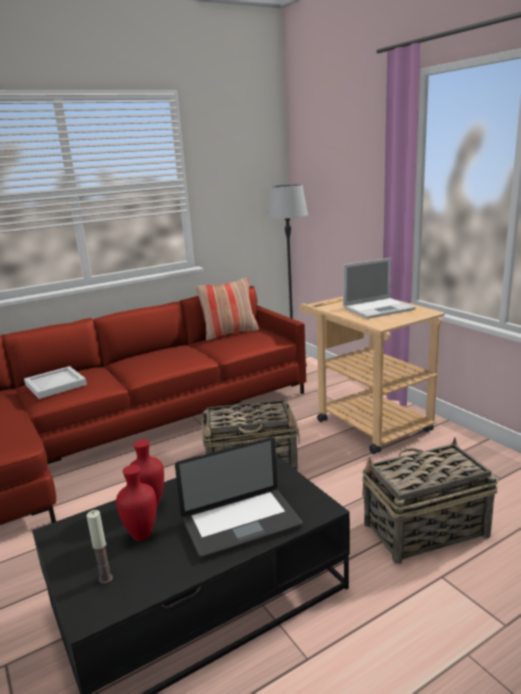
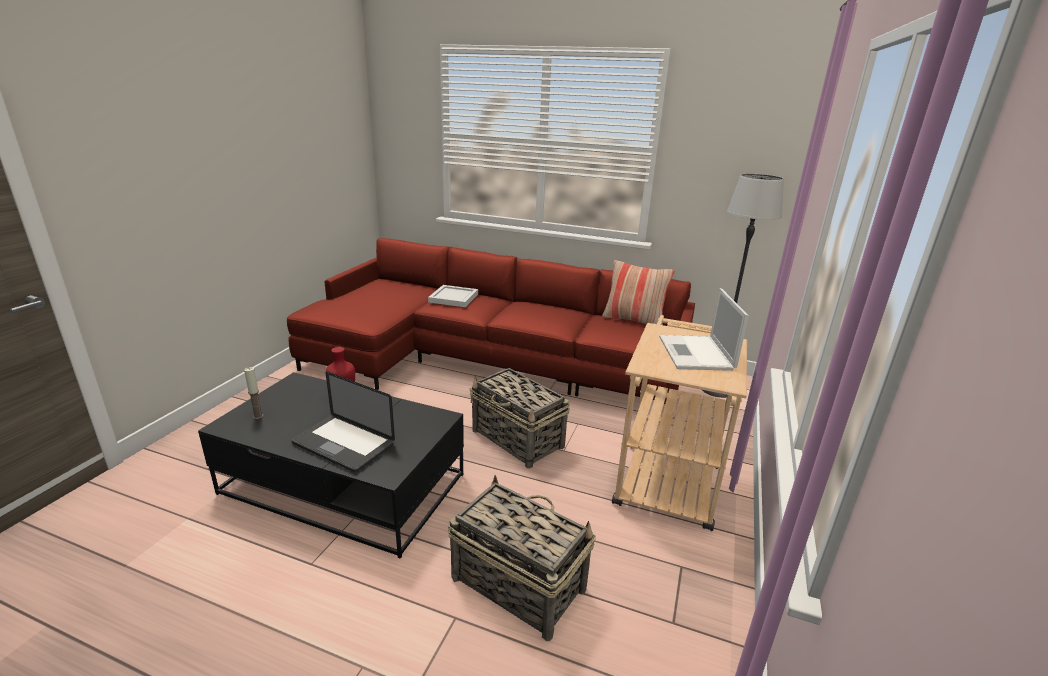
camera: 50 degrees right, 5 degrees up
(142, 536) = (307, 411): red vase -> none
(379, 308) = (696, 354): laptop -> laptop turned 60 degrees clockwise

